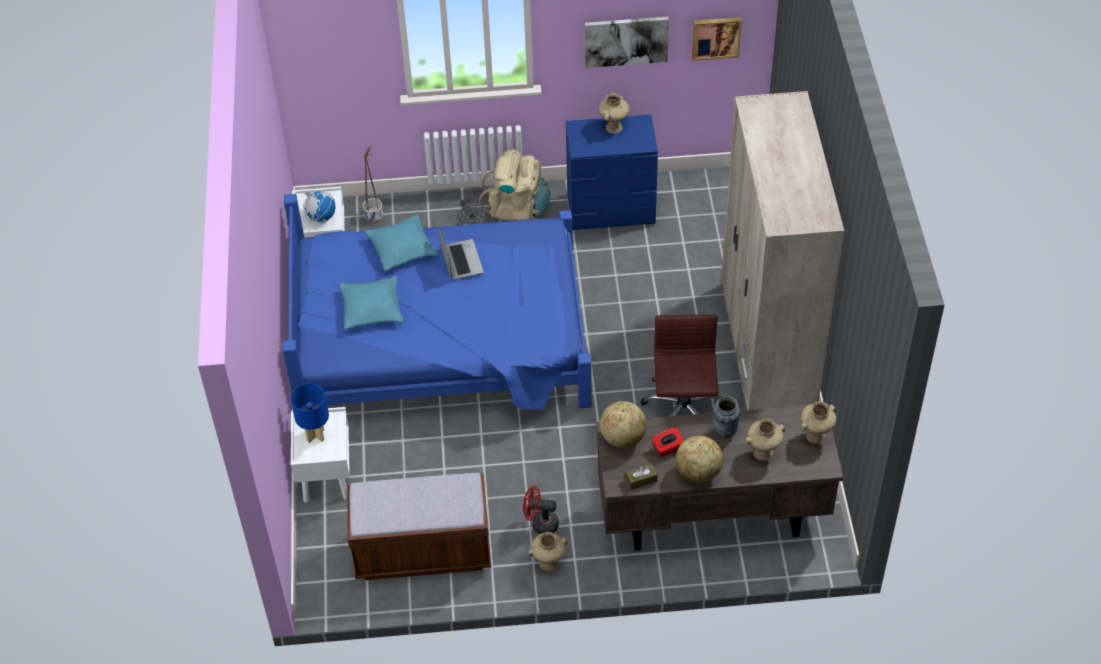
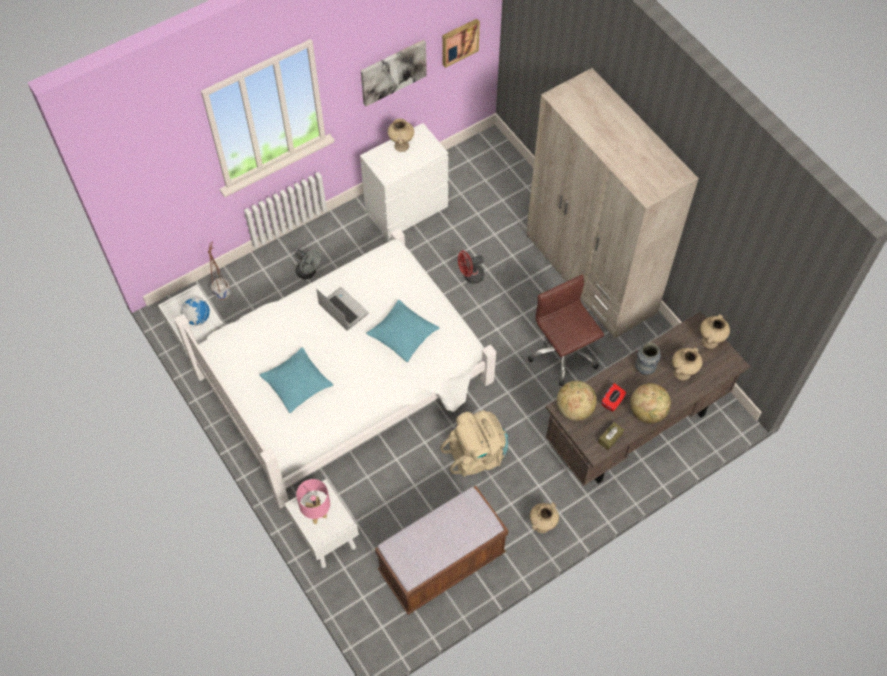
camera: 30 degrees left, 10 degrees up
(315, 435) = (317, 514): blue table lamp -> pink table lamp
(402, 249) = (288, 320): turquoise pillow -> turquoise pillow (403, 334)
(443, 342) = (346, 378): blue bed -> white bed
(517, 208) = (333, 237): beige backpack -> beige backpack (477, 455)
(540, 523) = (516, 496): red fan -> red fan (470, 276)
(611, 210) = (407, 208): blue dresser -> white dresser

